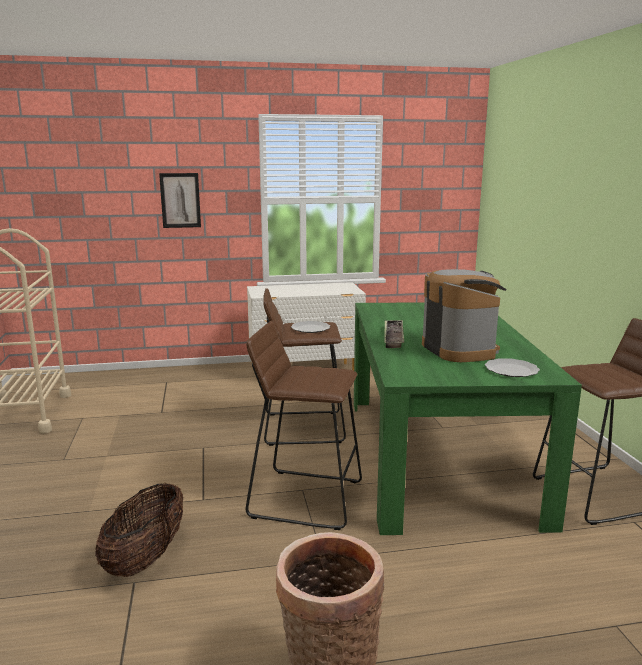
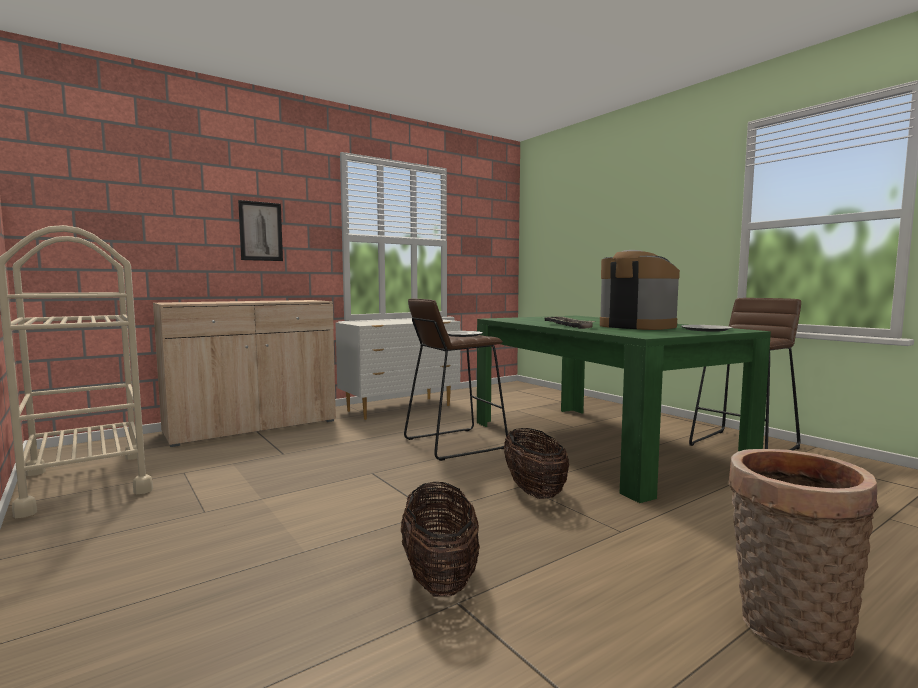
camera: 25 degrees left, 10 degrees down
(167, 376) = (252, 426): none -> beige cabinet
(305, 498) = (534, 491): brown stool -> basket

